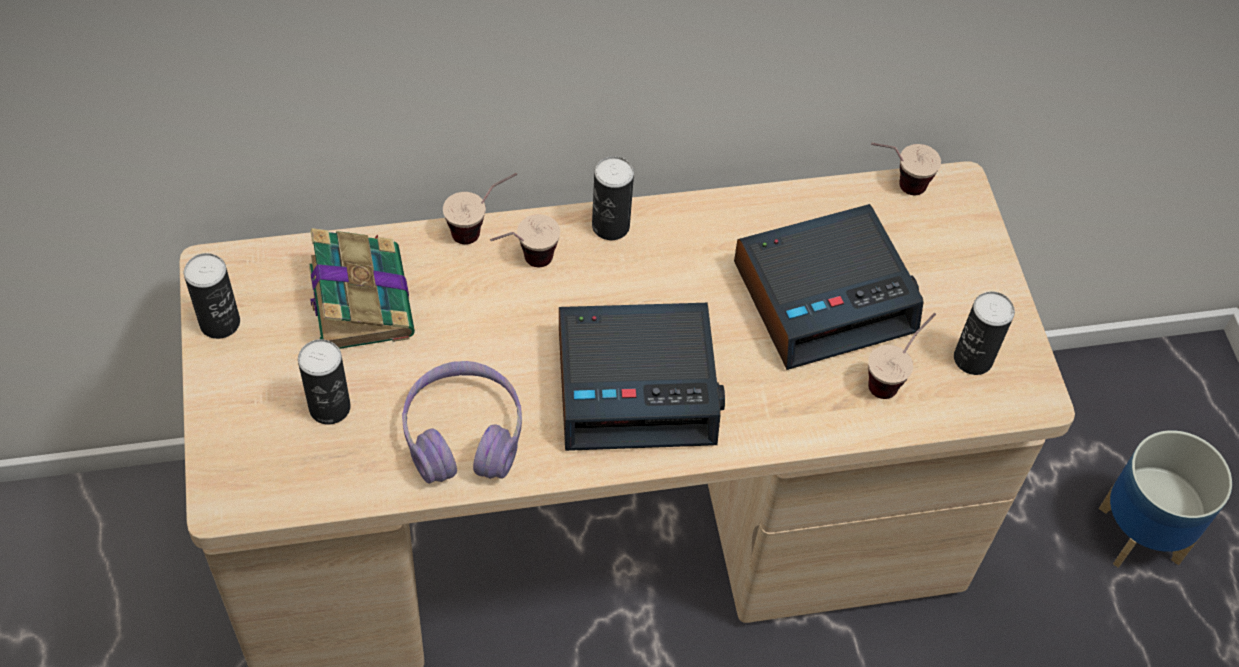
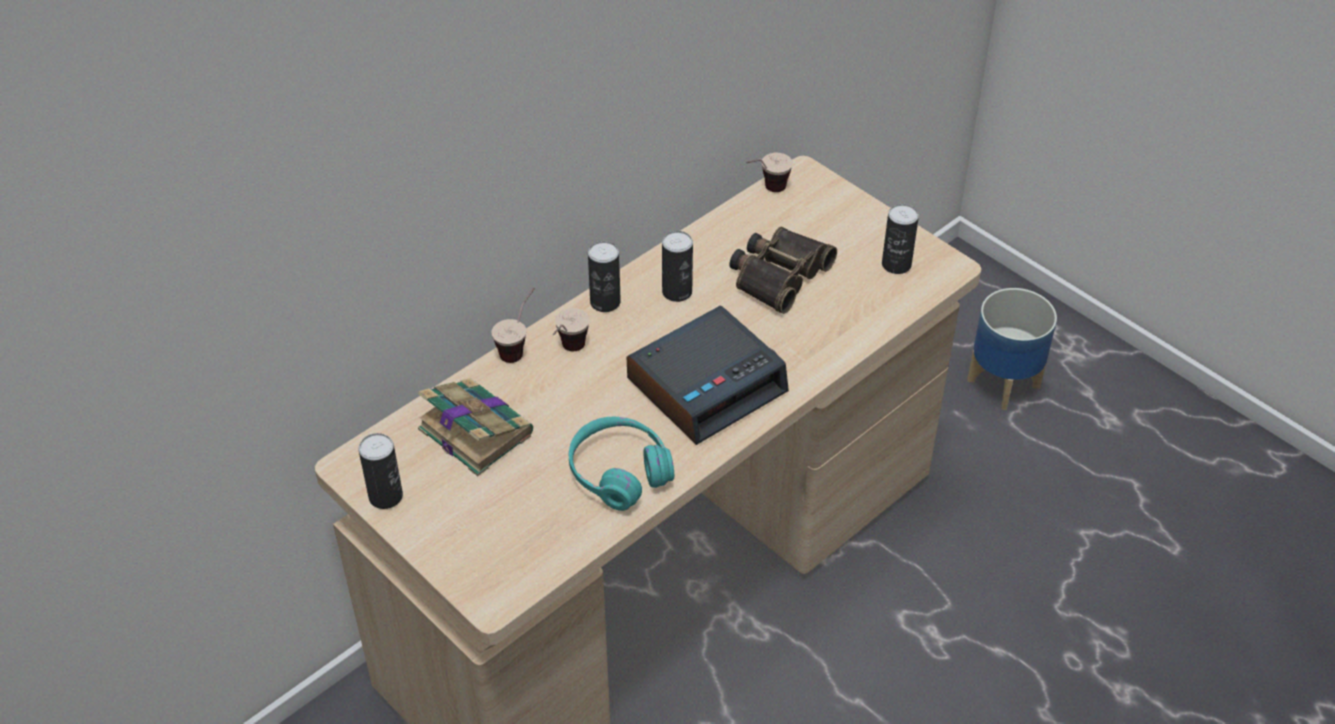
camera: 30 degrees left, 10 degrees down
(329, 407) = (513, 505): can -> can (677, 292)
(463, 434) = (619, 472): purple headphones -> turquoise headphones
(825, 296) = (778, 274): alarm clock -> binoculars
(894, 376) = (859, 298): cup -> none

